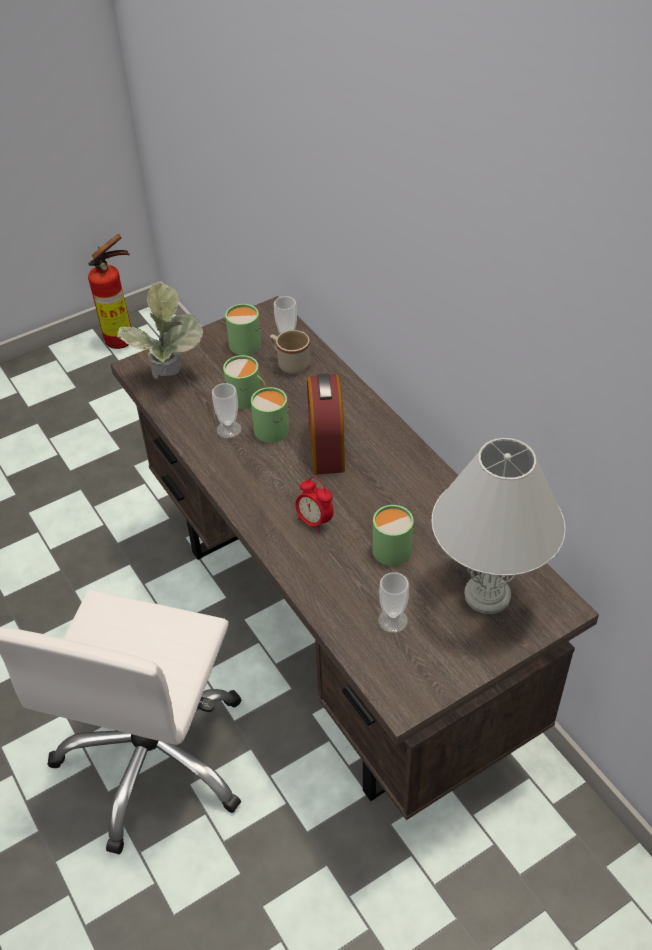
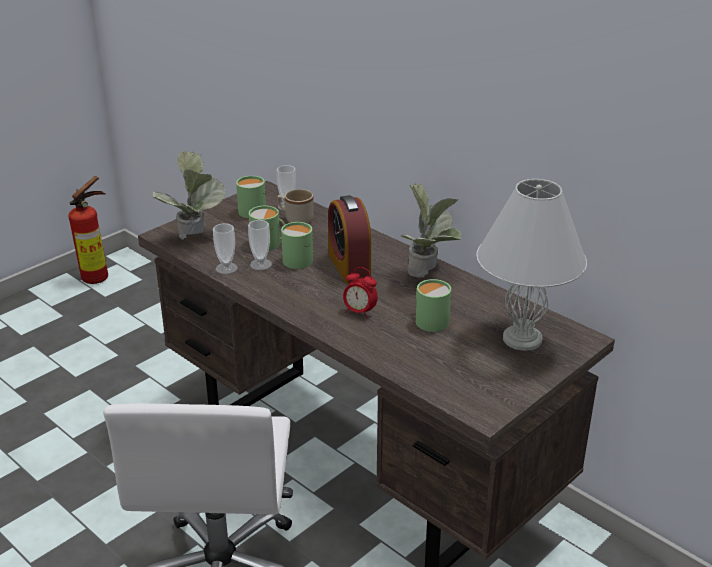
camera: 15 degrees left, 15 degrees down
(392, 620) = (453, 365): cup -> cup (226, 268)
(414, 472) = (428, 273): none -> potted plant

